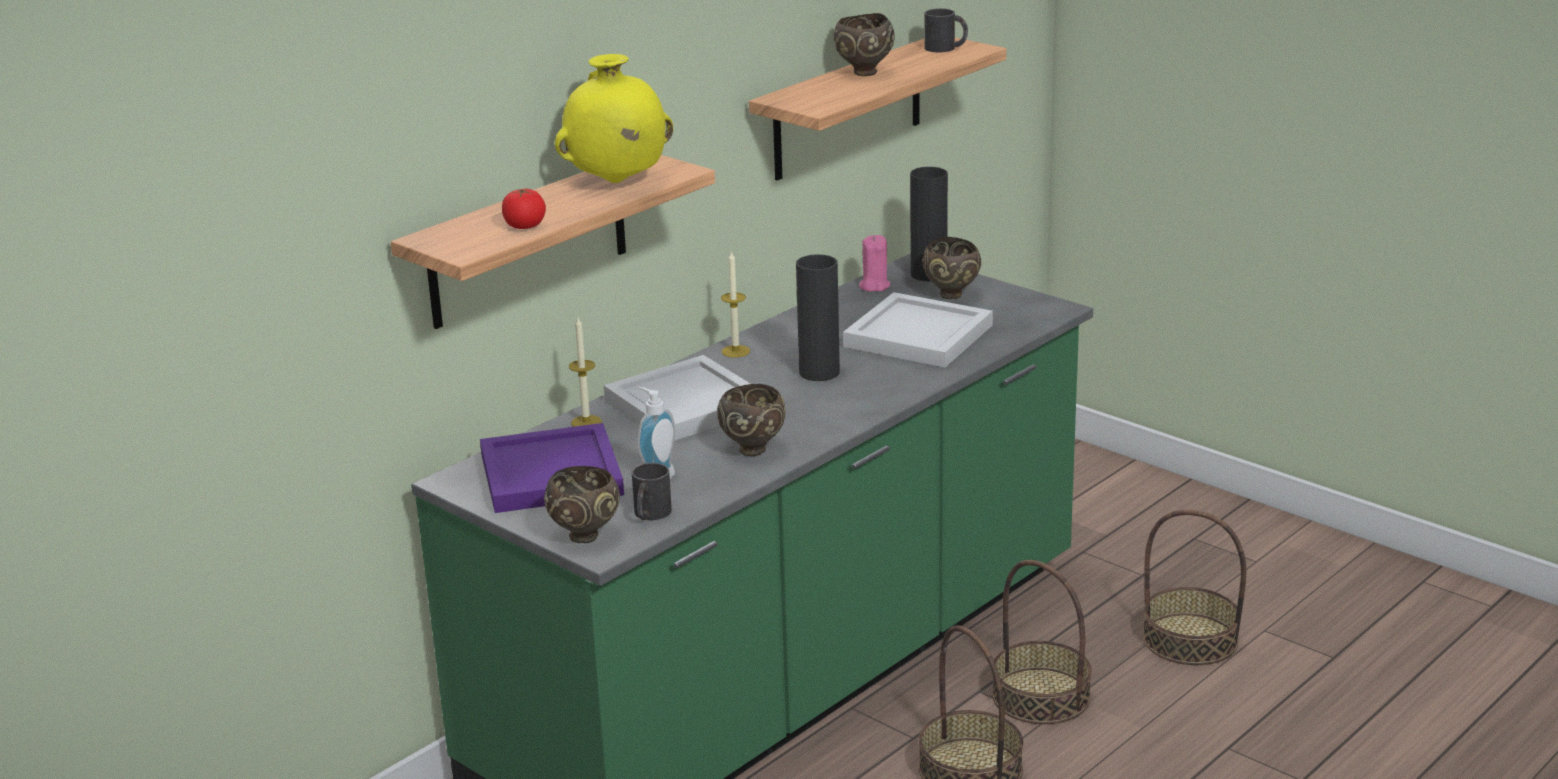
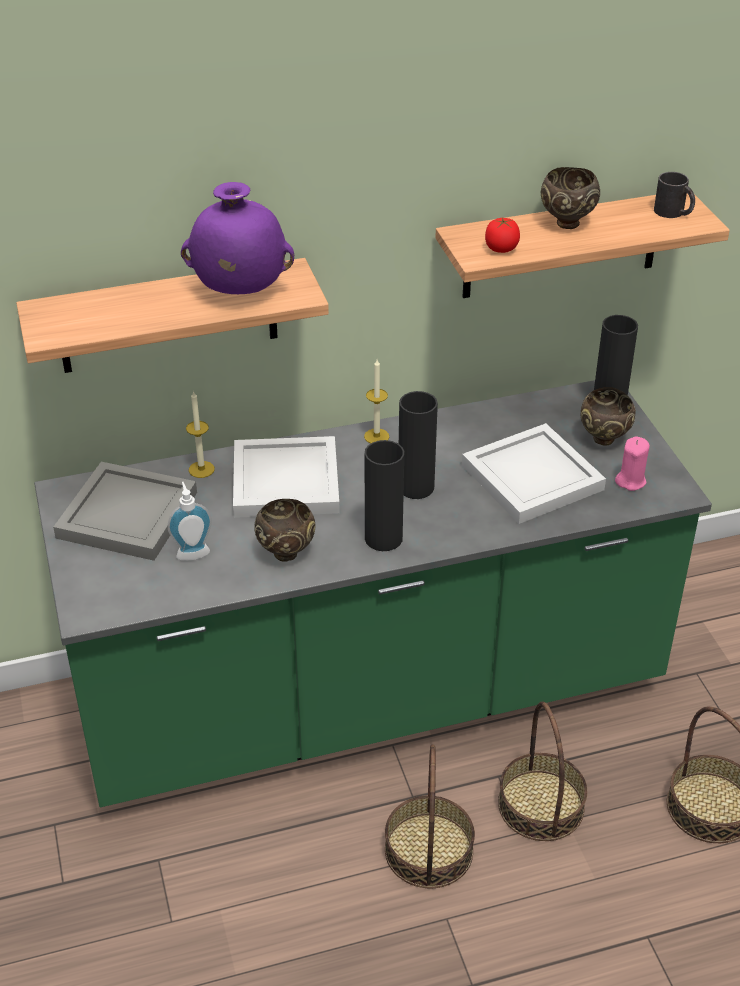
camera: 30 degrees right, 15 degrees up
(524, 226) = (118, 321): tomato -> tomato (501, 248)
(549, 474) = (126, 513): purple tray -> grey tray
(586, 536) = (89, 592): brown bowl -> none
(616, 182) = (239, 292): yellow vase -> purple vase
(650, 515) = (151, 591): black mug -> none
(833, 413) = (383, 538): none -> black vase
(874, 286) = (551, 404): pink candle -> pink candle (630, 481)

